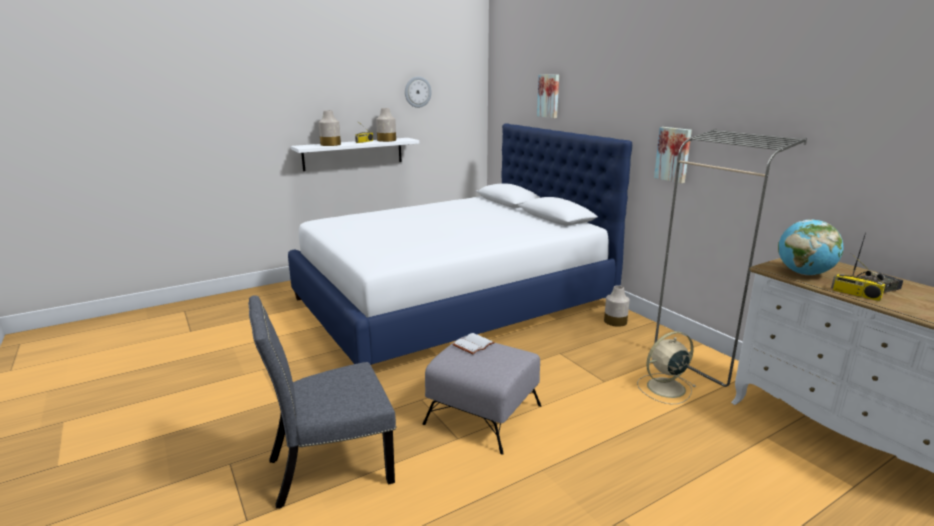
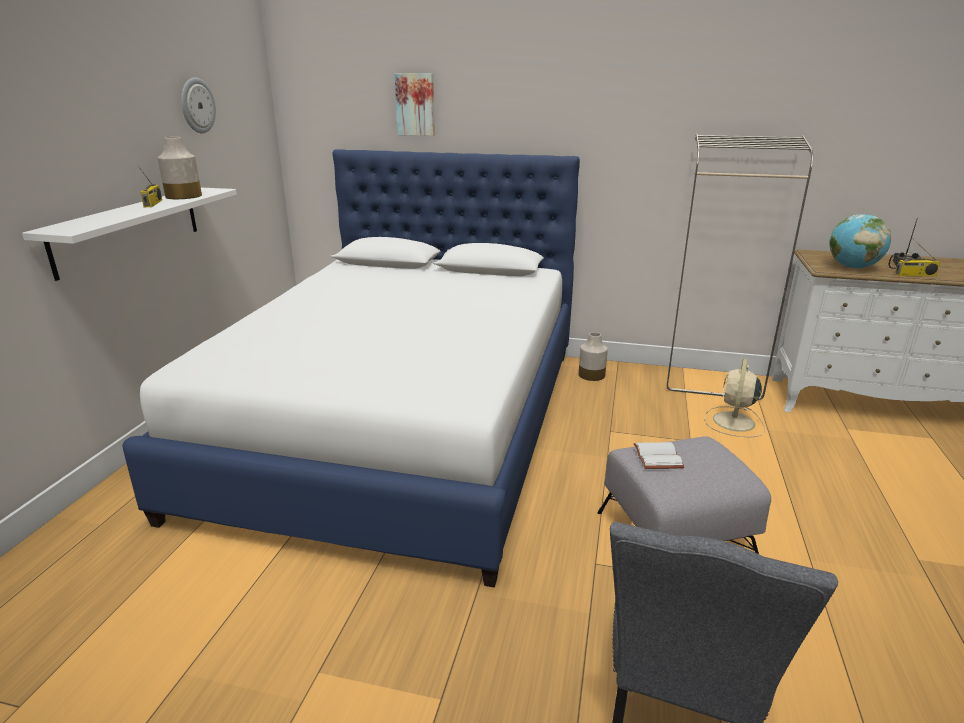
camera: 45 degrees left, 5 degrees up
(331, 144) = (107, 217): beige vase -> none
(673, 154) = (635, 167): picture -> none

